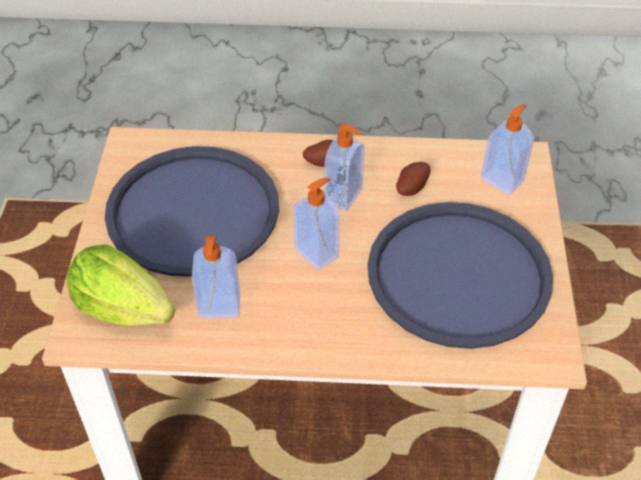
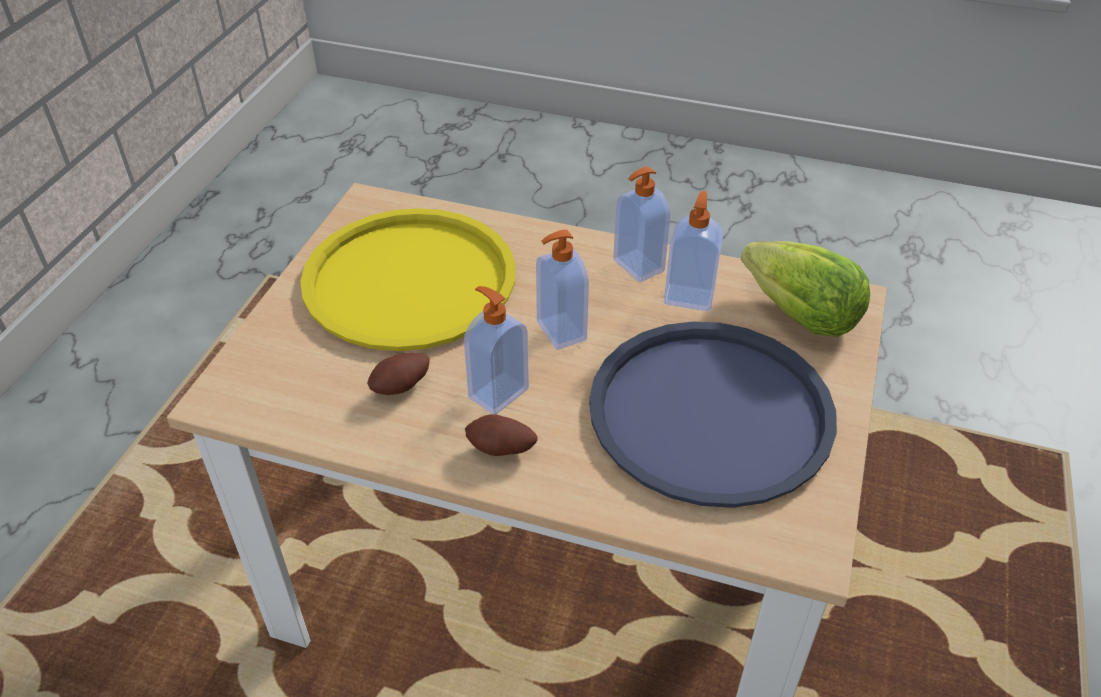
camera: 165 degrees left, 5 degrees down
(458, 274) = (410, 280): blue tray -> yellow tray
(502, 180) = (275, 374): soap dispenser -> soap dispenser (637, 266)

